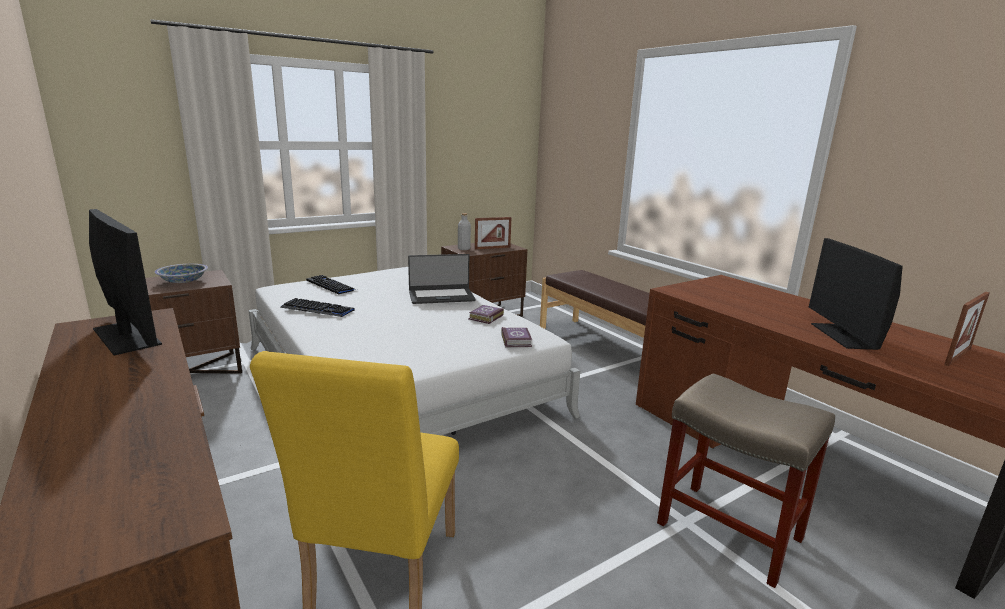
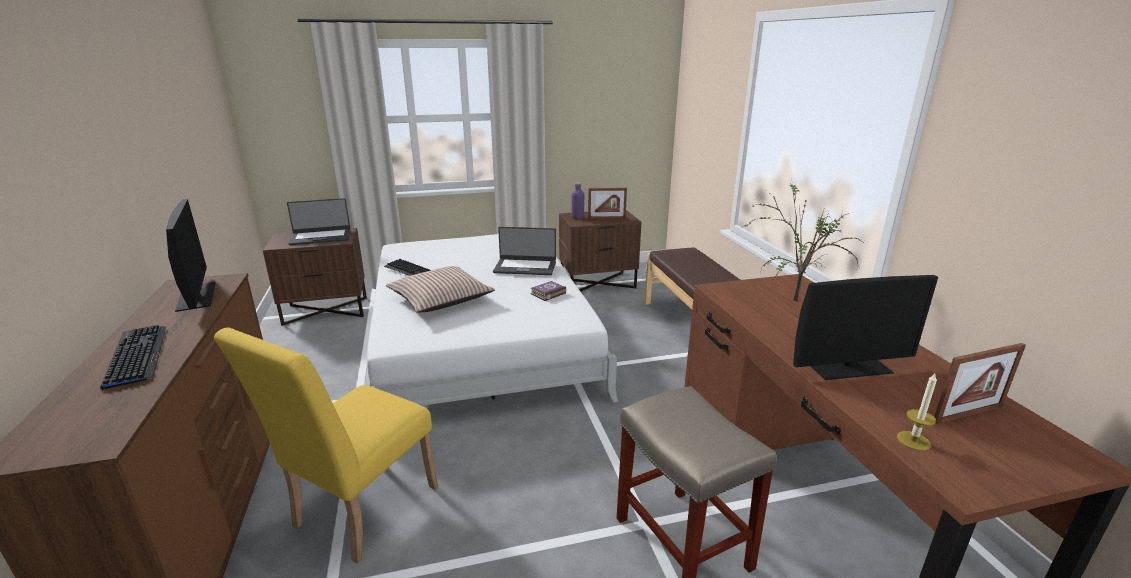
camera: 20 degrees right, 5 degrees up
(183, 281) = (321, 237): bowl -> laptop
(330, 285) = (440, 247): keyboard -> keyboard (136, 356)
(376, 332) = (440, 299): none -> pillow
(464, 249) = (577, 217): grey bottle -> purple bottle
(516, 340) = (555, 321): book -> none
(739, 292) = (791, 299): none -> potted plant
(842, 336) = (849, 367): monitor -> monitor turned 120 degrees counterclockwise
(950, 380) = (913, 440): none -> candle

